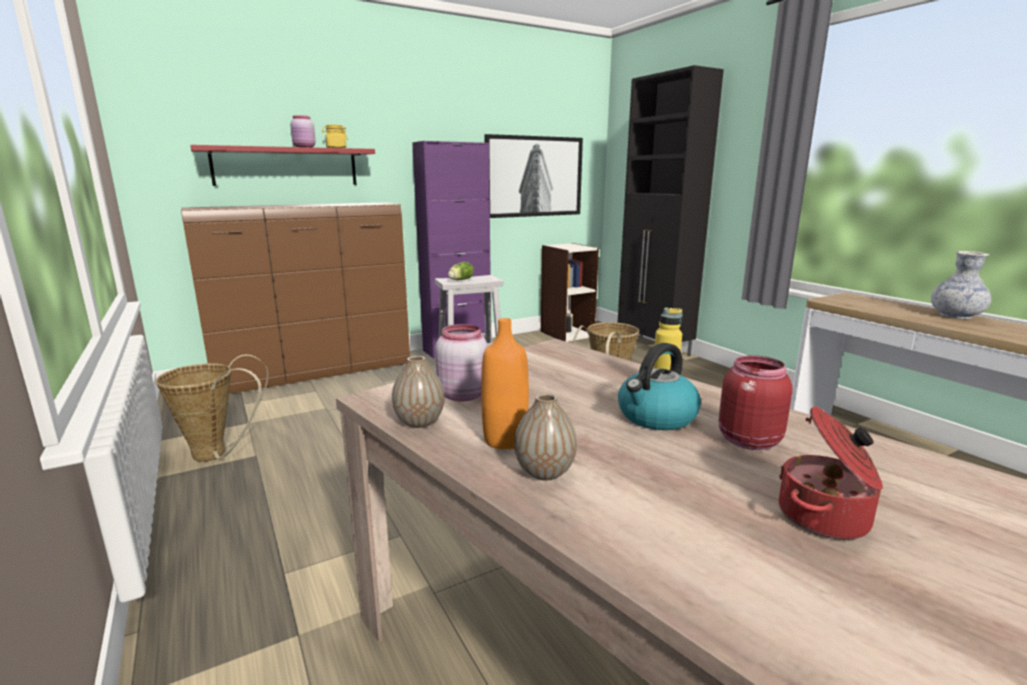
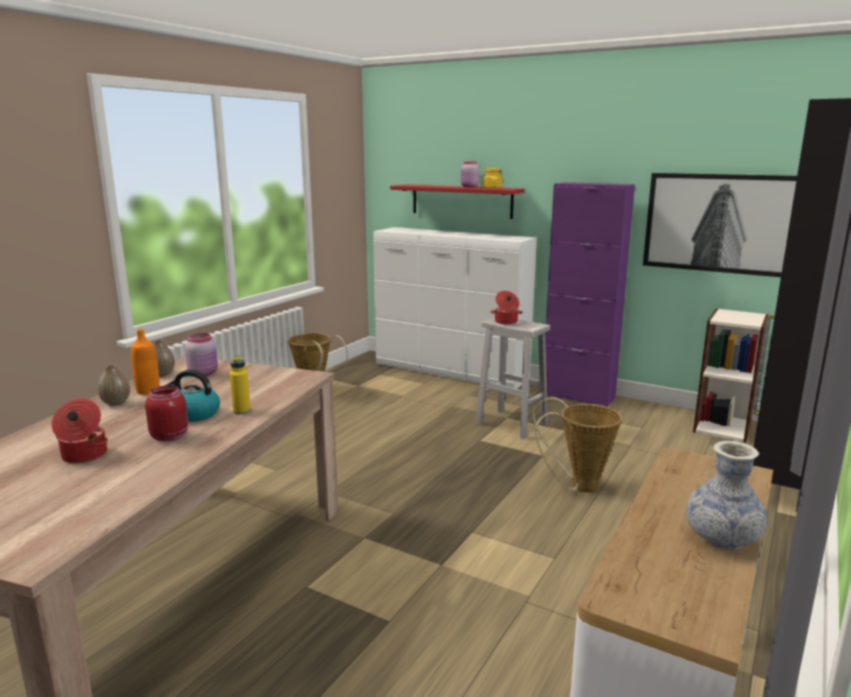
camera: 60 degrees right, 0 degrees up
(317, 374) = (450, 373): brown dresser -> white dresser
(459, 280) = (506, 322): lettuce -> cooking pot

